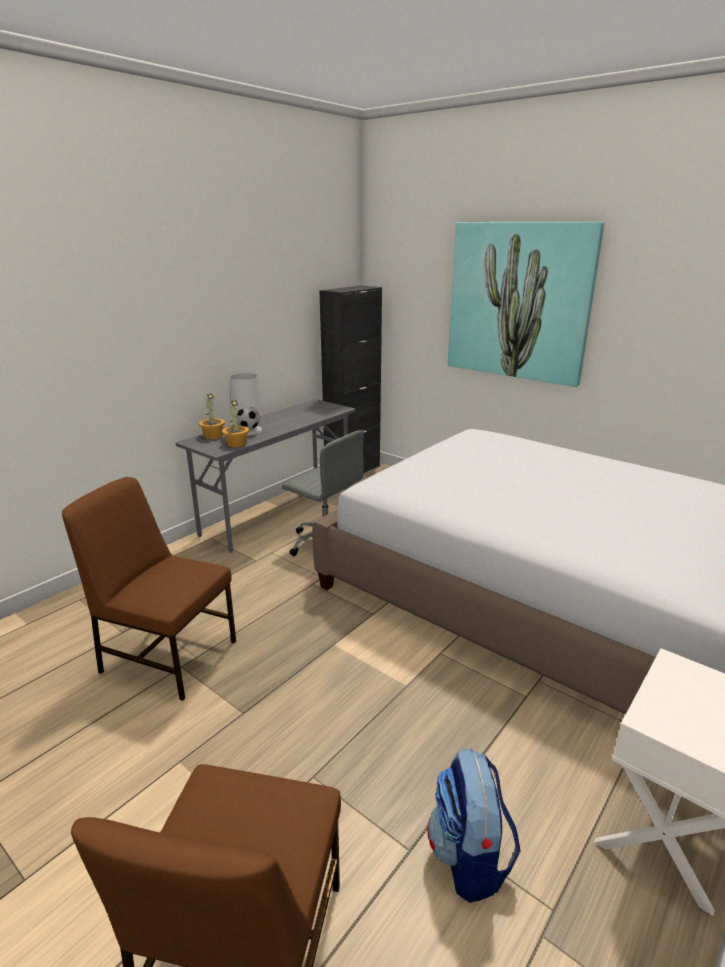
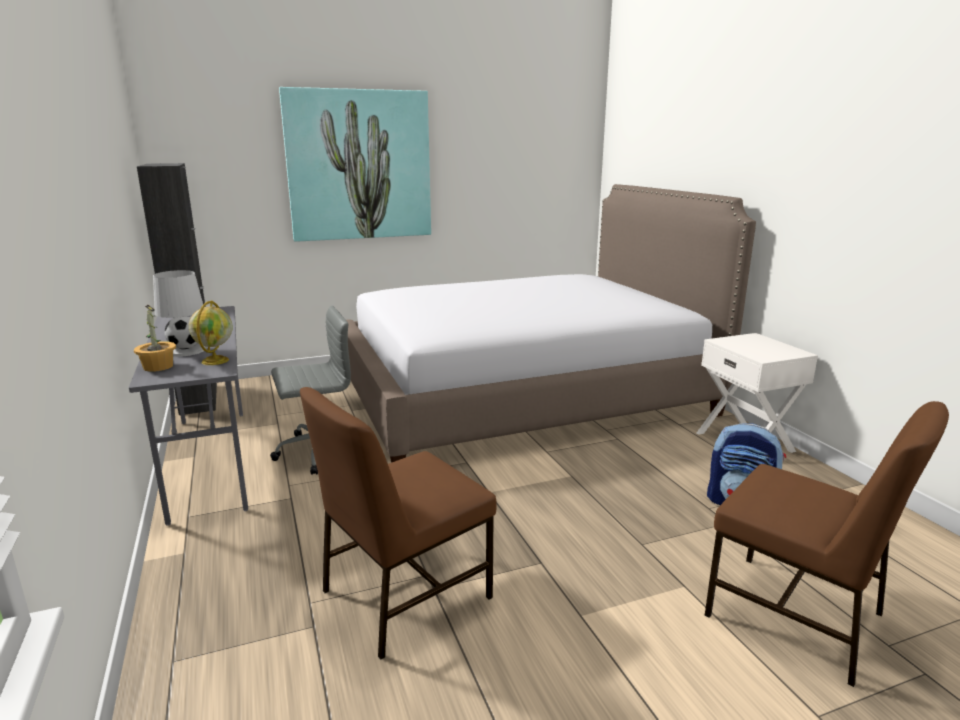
camera: 60 degrees left, 5 degrees down
(236, 443) = (215, 360): potted plant -> globe

